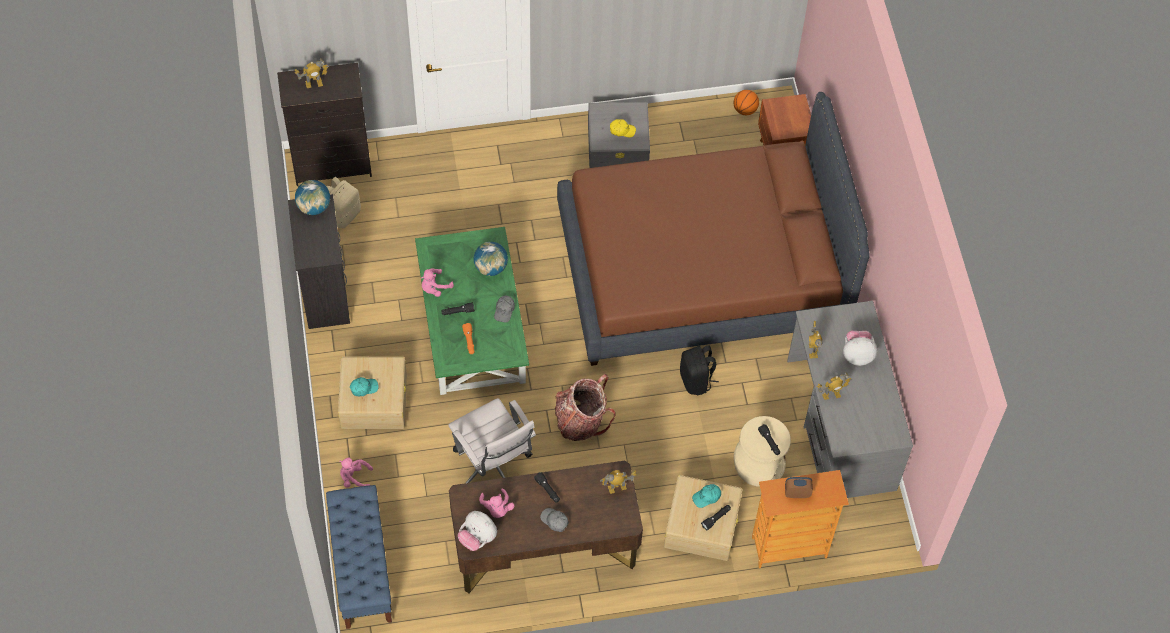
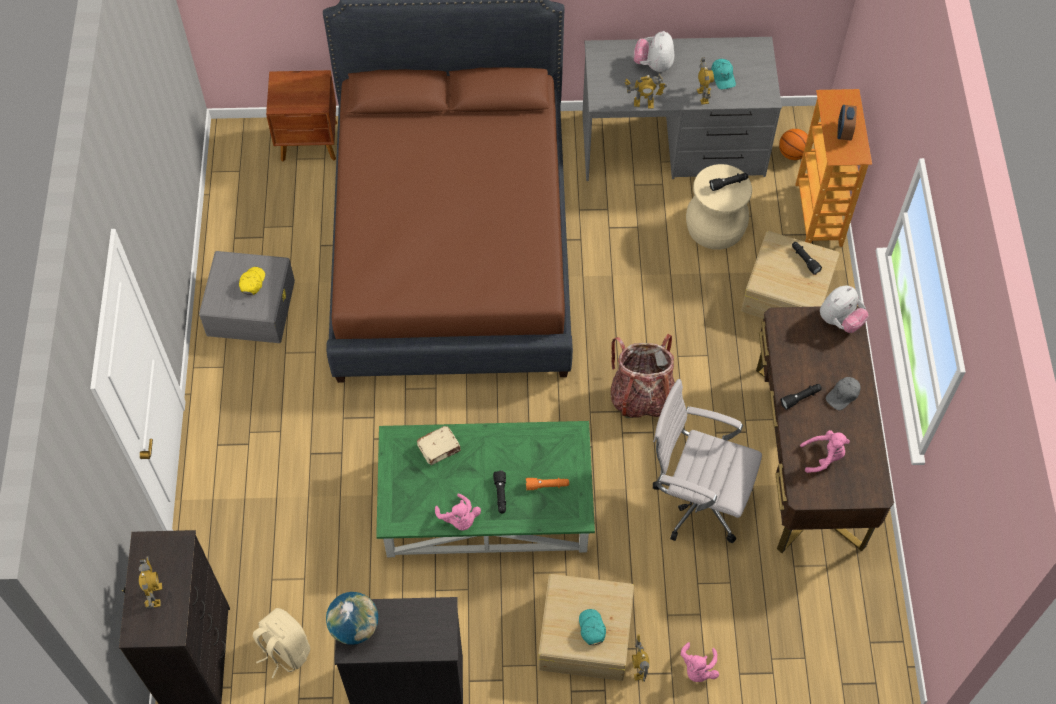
camera: 80 degrees left, 0 degrees up
(361, 568) = (827, 670): blue bench -> none
(478, 538) = (863, 483): plush toy -> plush toy (840, 321)
(491, 267) = (439, 448): globe -> beige book
(493, 467) = (696, 500): white office chair -> white office chair turned 135 degrees counterclockwise
(504, 310) = (507, 440): grey cap -> none
(617, 488) = (801, 324): toy robot -> toy robot (638, 669)
(696, 380) = (600, 271): black backpack -> none
(707, 497) = (777, 265): turquoise cap -> turquoise cap (723, 77)
(745, 110) = (234, 169): basketball -> basketball (792, 154)

